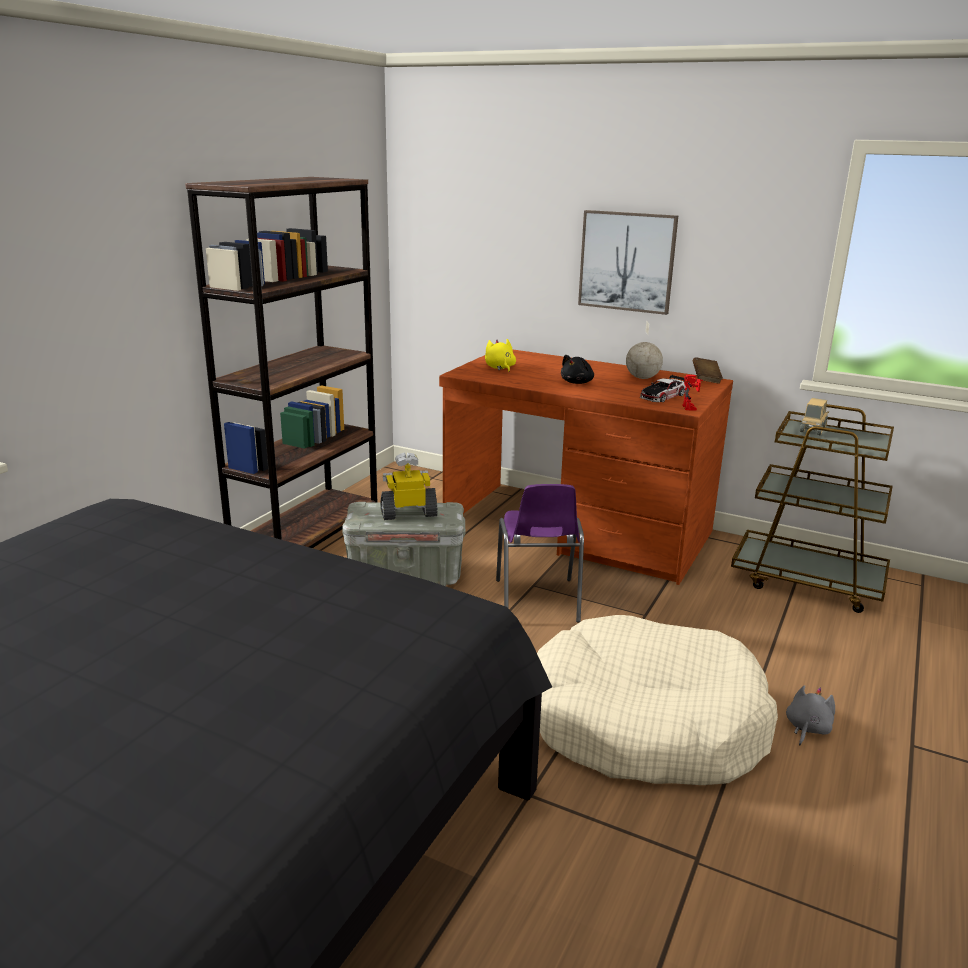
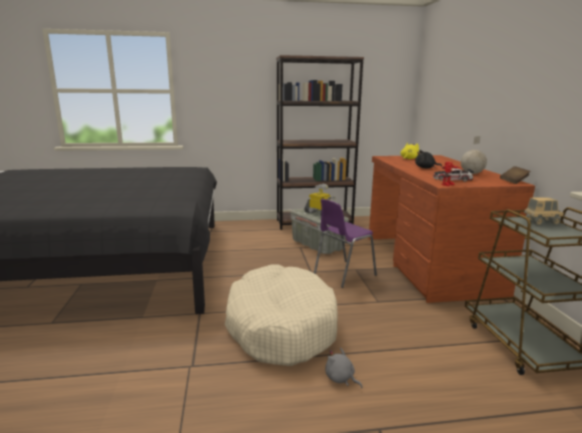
camera: 55 degrees right, 5 degrees down
(627, 261) = (495, 101): picture -> none
(807, 728) = (341, 378): grey plush toy -> grey plush toy turned 135 degrees counterclockwise

